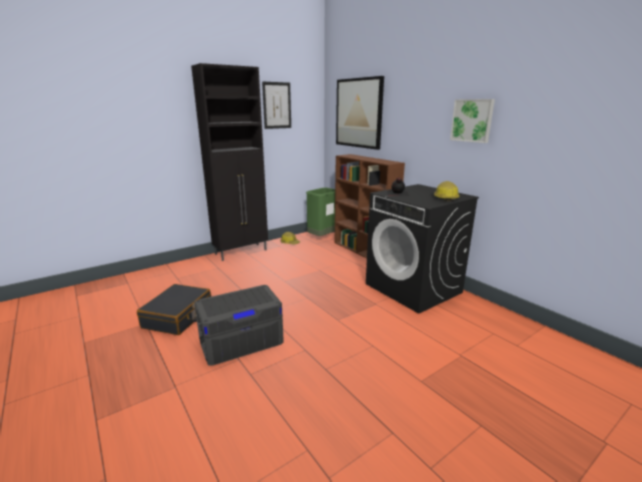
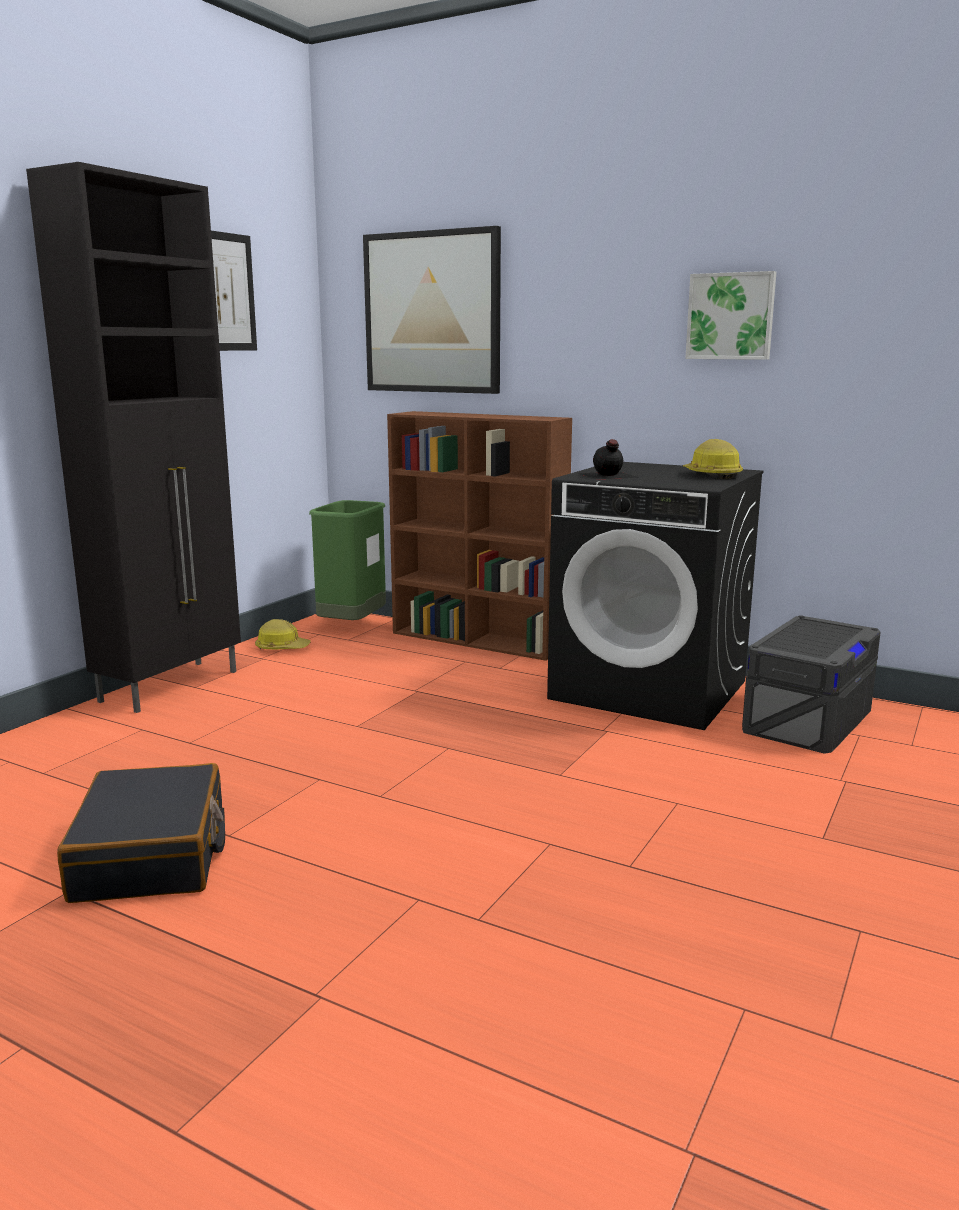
camera: 25 degrees left, 5 degrees down
(241, 341) = (385, 864): grey storage box -> grey storage box (807, 719)

